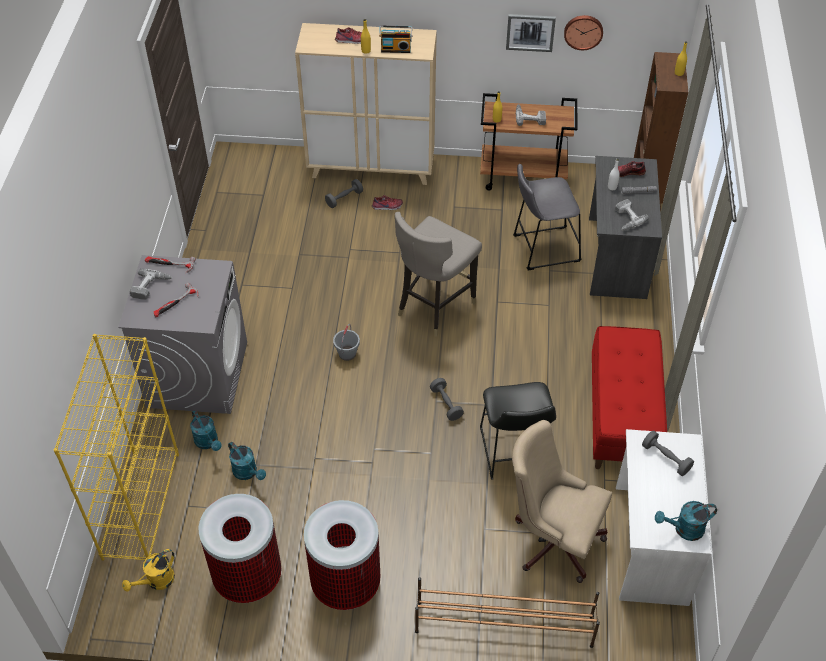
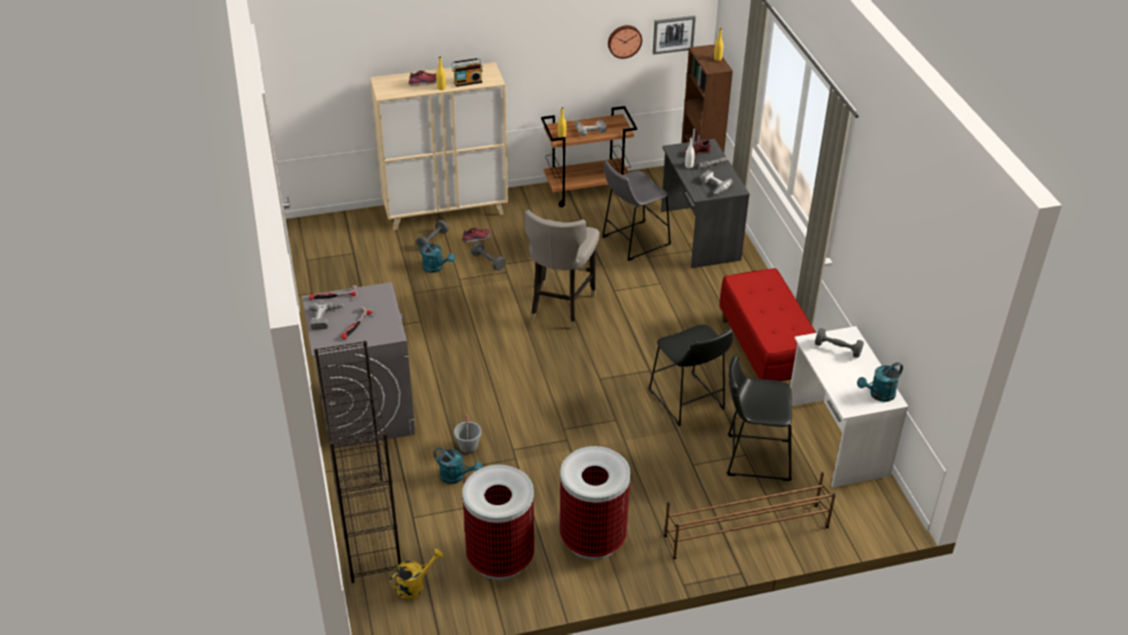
camera: 20 degrees left, 10 degrees down
(141, 504) = (367, 528): yellow bookcase -> black bookcase
(156, 581) = (415, 585): yellow watering can -> yellow watering can turned 150 degrees counterclockwise
(208, 442) = (406, 462): turquoise watering can -> turquoise watering can (436, 268)
(347, 354) = (500, 361): grey bucket -> grey bucket (468, 447)
(446, 404) = (610, 379): grey dumbbell -> grey dumbbell (488, 262)
(530, 32) = (578, 50): picture -> picture (673, 34)
(552, 539) = (754, 457): beige office chair -> black stool

